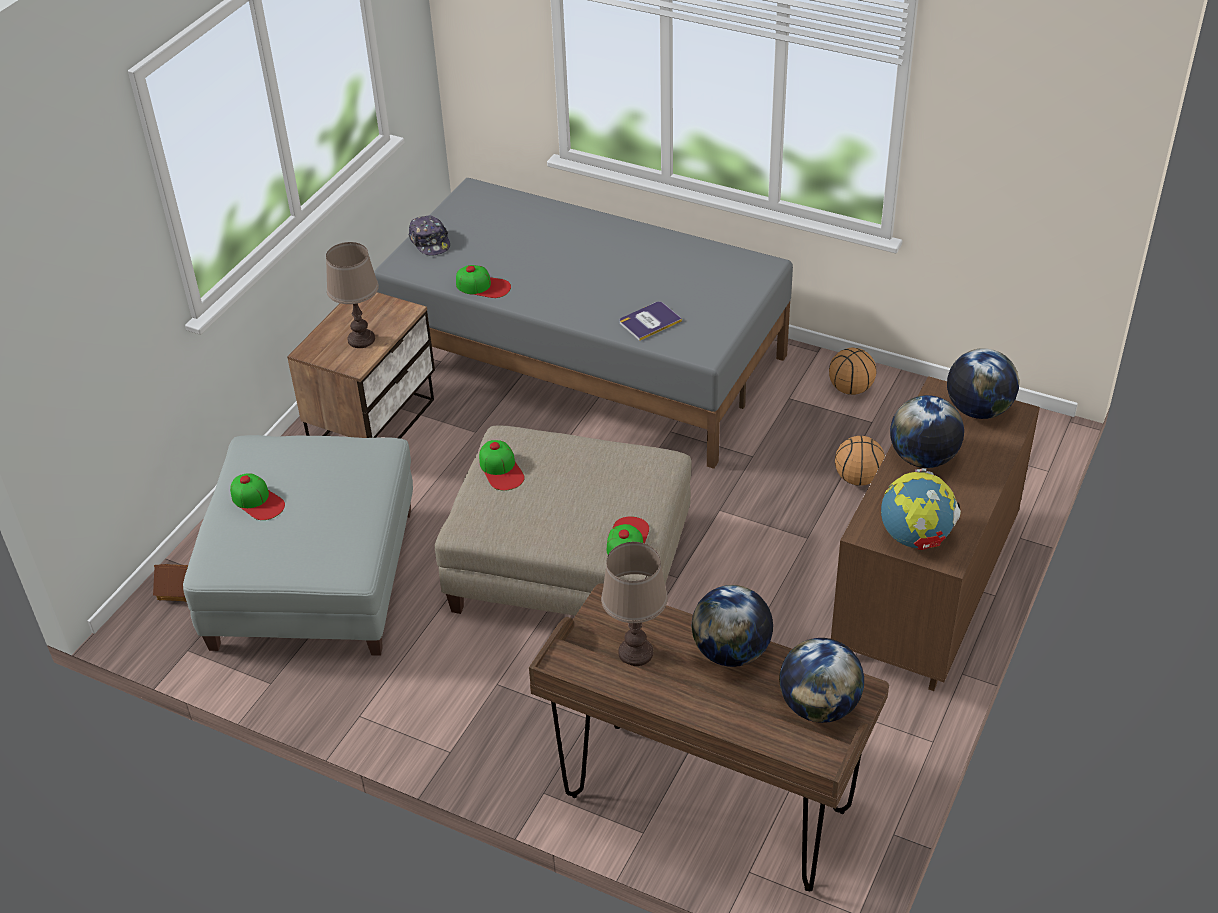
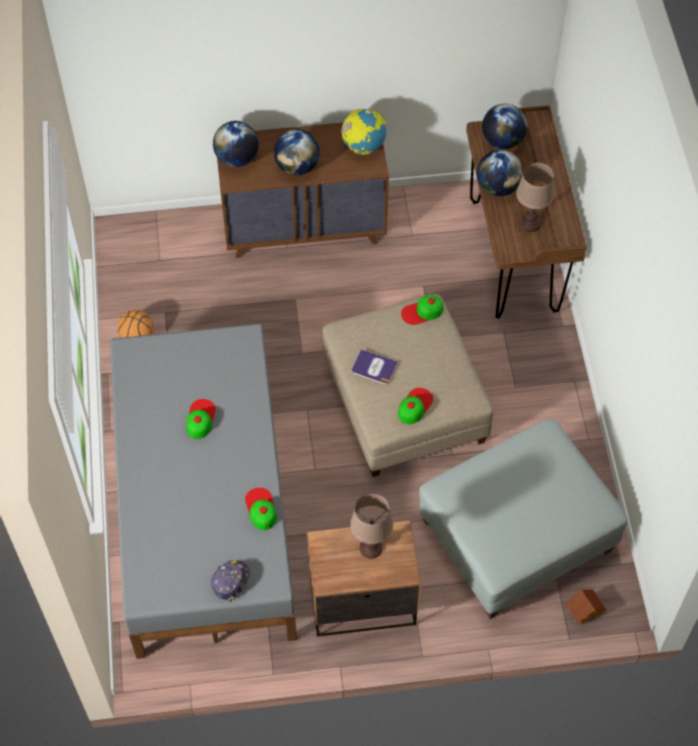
camera: 125 degrees left, 15 degrees up
(257, 500) = (541, 522): cap -> cap (200, 418)
(649, 321) = (234, 384): book -> book (374, 367)
(858, 479) = (225, 296): basketball -> none

